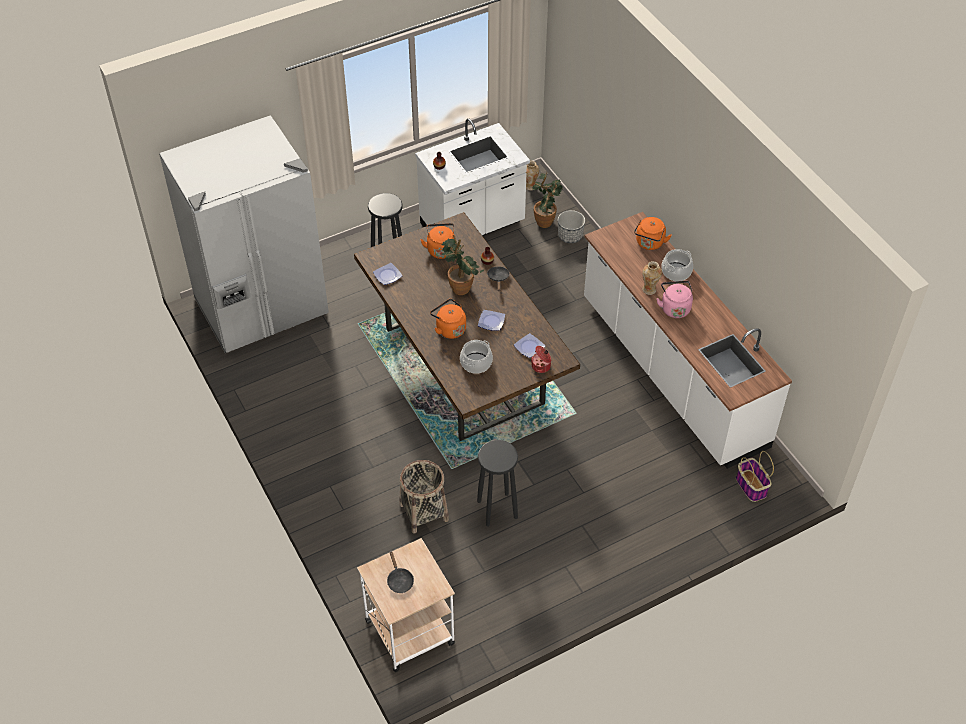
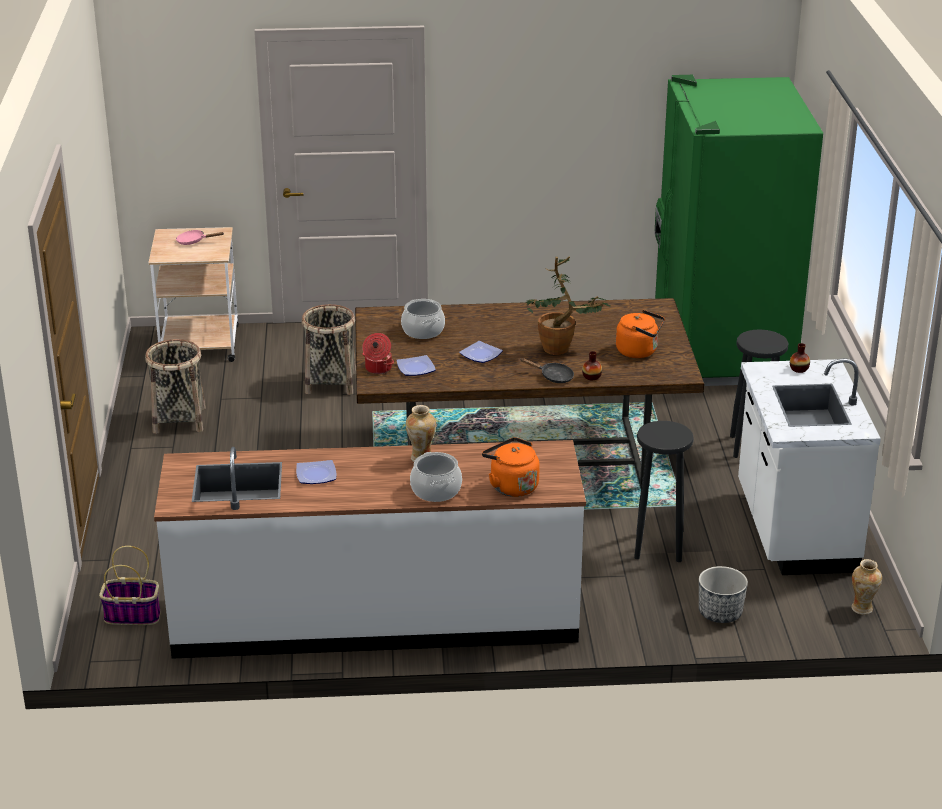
camera: 115 degrees right, 20 degrees down
(262, 308) = (721, 349): white fridge -> green fridge
(388, 275) = (616, 310): plate -> plate (315, 475)
(399, 580) = (194, 241): black frying pan -> pink frying pan
(449, 329) = (493, 327): orange kettle -> none
(497, 509) = (289, 425): black stool -> black stool (657, 547)
(528, 582) = (179, 420): none -> basket
(547, 220) = (770, 601): potted plant -> none
(674, 308) = (370, 467): pink kettle -> none

